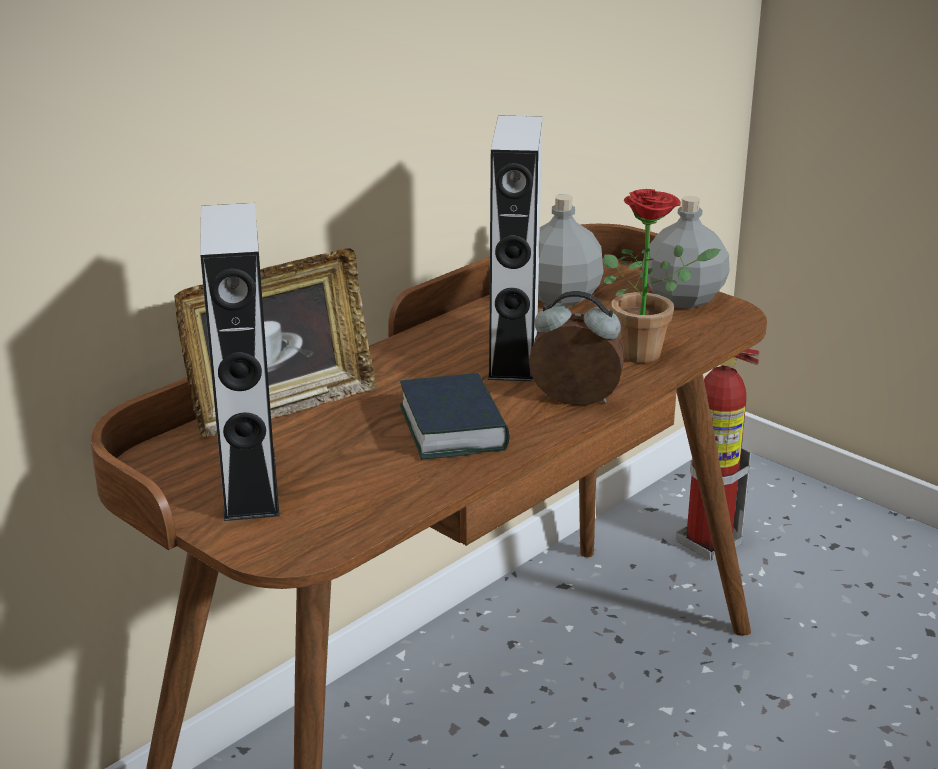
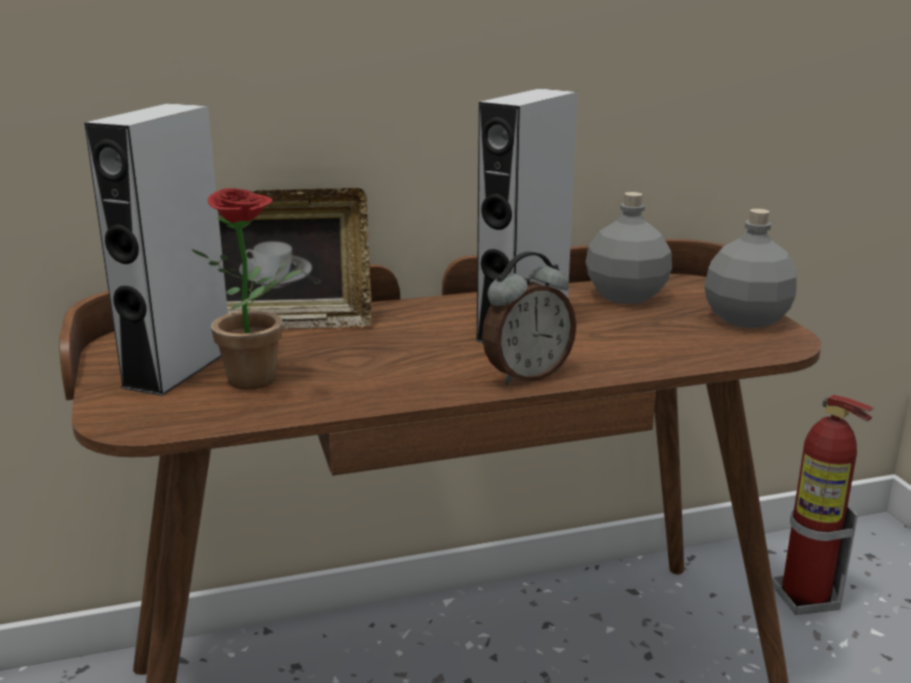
camera: 30 degrees right, 5 degrees down
(453, 428) = (392, 368): book -> none
(574, 403) = (526, 375): alarm clock -> alarm clock turned 105 degrees clockwise
(648, 353) = (653, 353): potted plant -> potted plant (262, 381)

